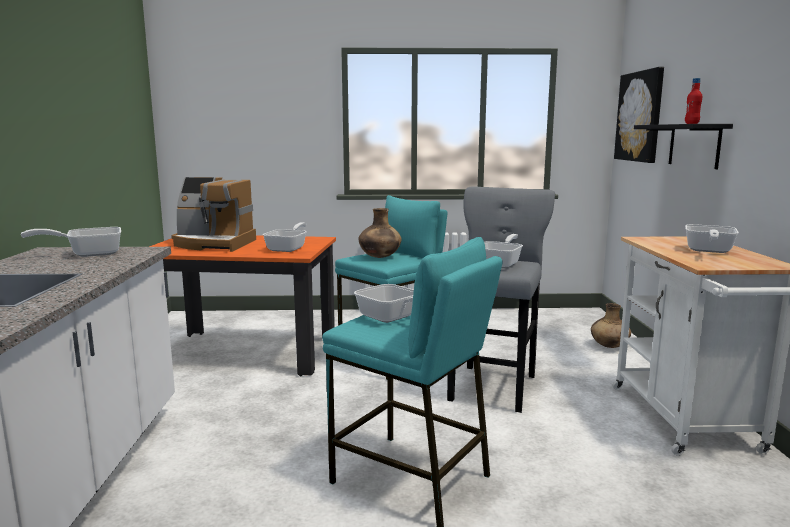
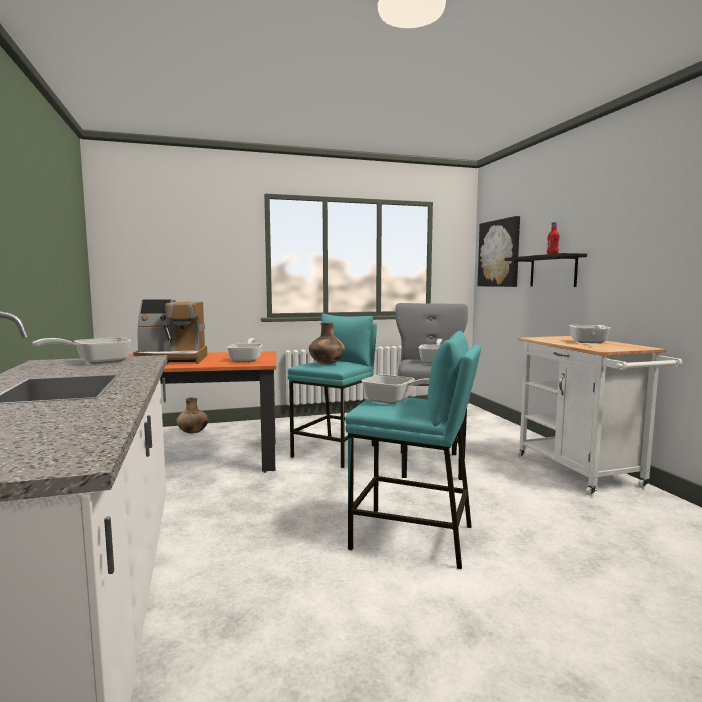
camera: 15 degrees left, 5 degrees down
(609, 346) = (494, 428): brown vase -> brown vase (193, 432)

